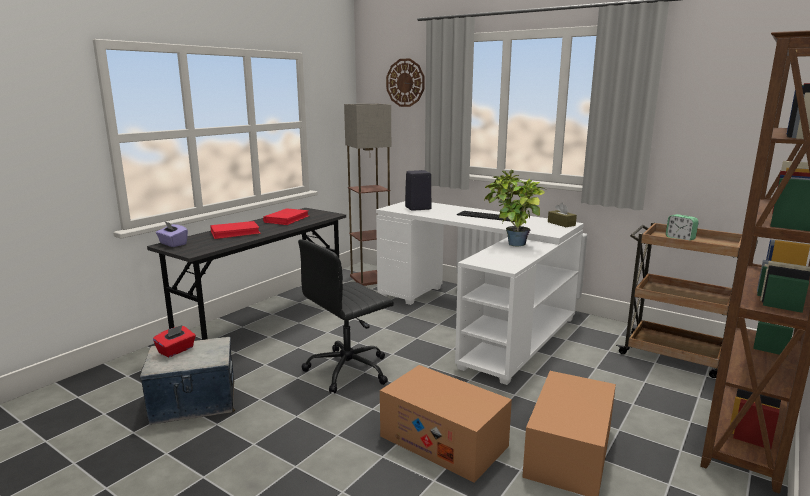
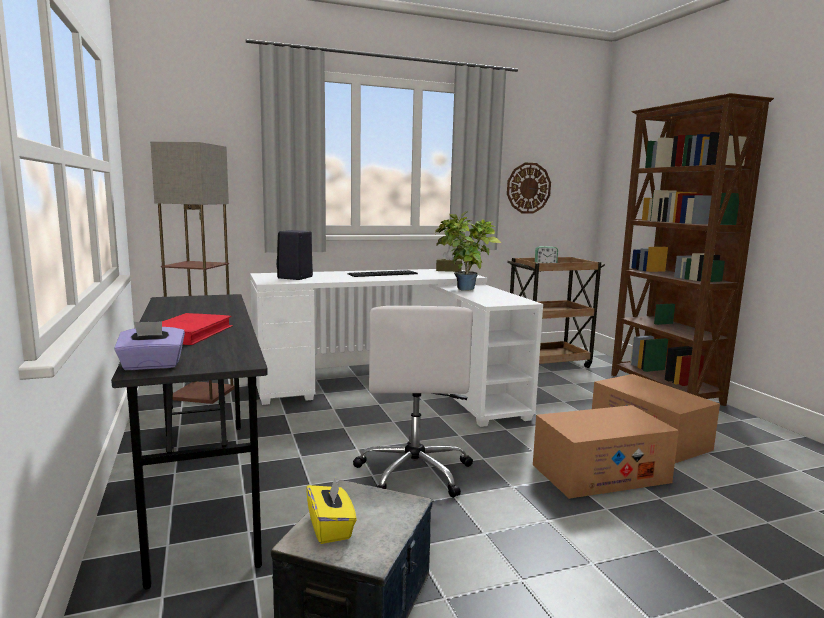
camera: 55 degrees left, 5 degrees down
(176, 350) = (330, 528): red tissue box -> yellow tissue box
(287, 219) = (190, 309): red book -> none
(349, 370) = (414, 472): black office chair -> white office chair
(405, 82) = (215, 121): wall clock -> wall clock (528, 188)

